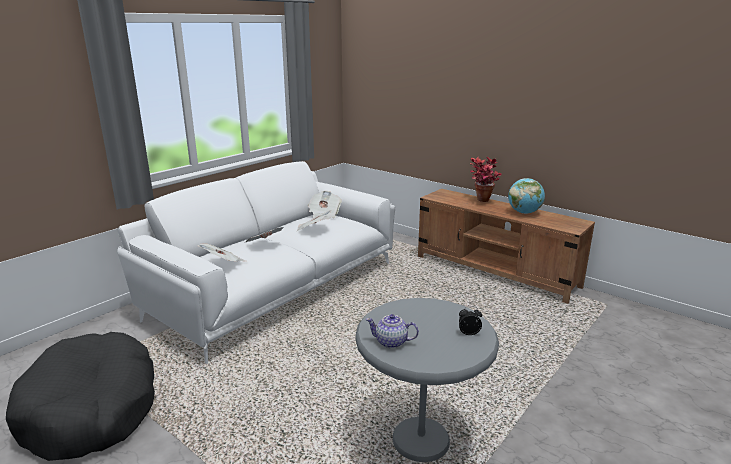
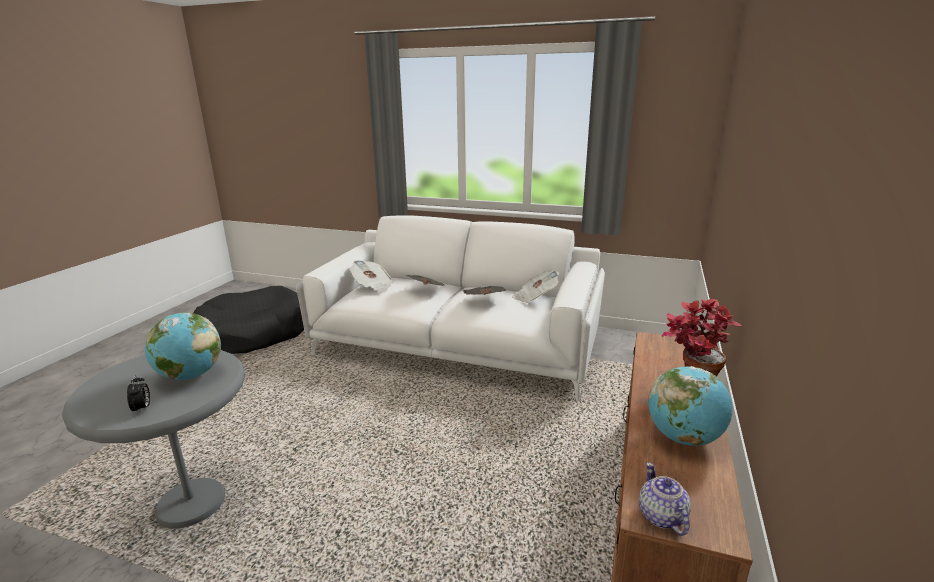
camera: 70 degrees right, 0 degrees up
(391, 342) = (140, 367): teapot -> teapot (661, 517)
(422, 317) = (190, 376): none -> globe

